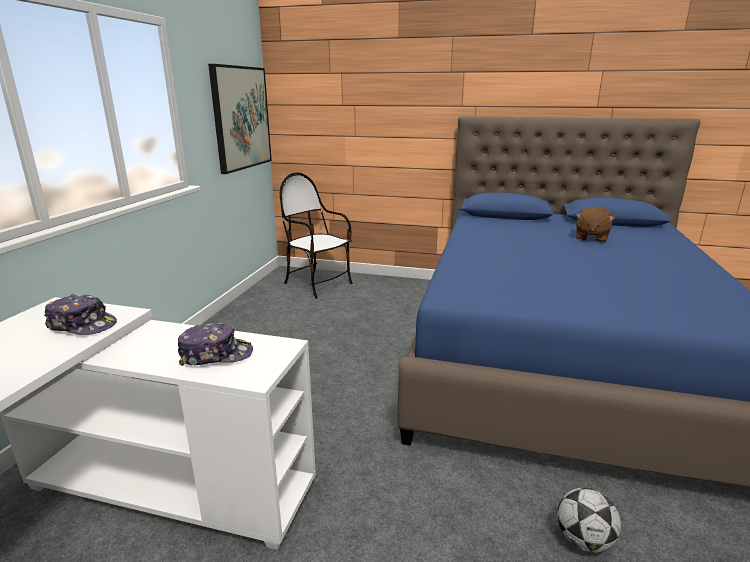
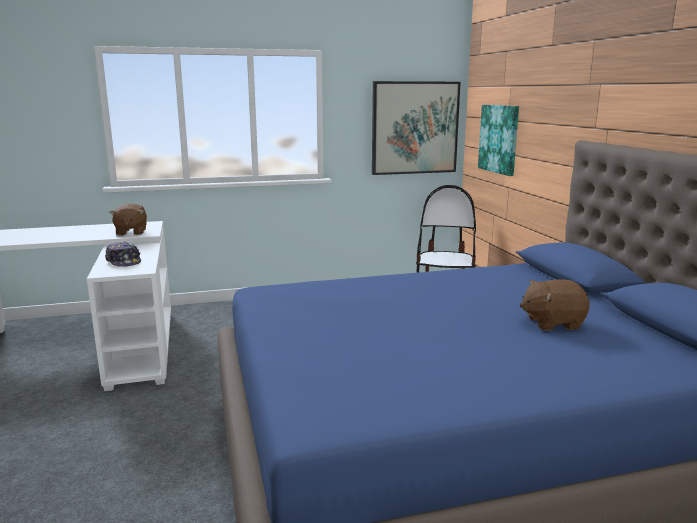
camera: 60 degrees right, 5 degrees down
(82, 325) = (131, 232): cap -> brown plush toy
(333, 123) = (499, 139): none -> picture
(583, 540) = (155, 508): football -> none

